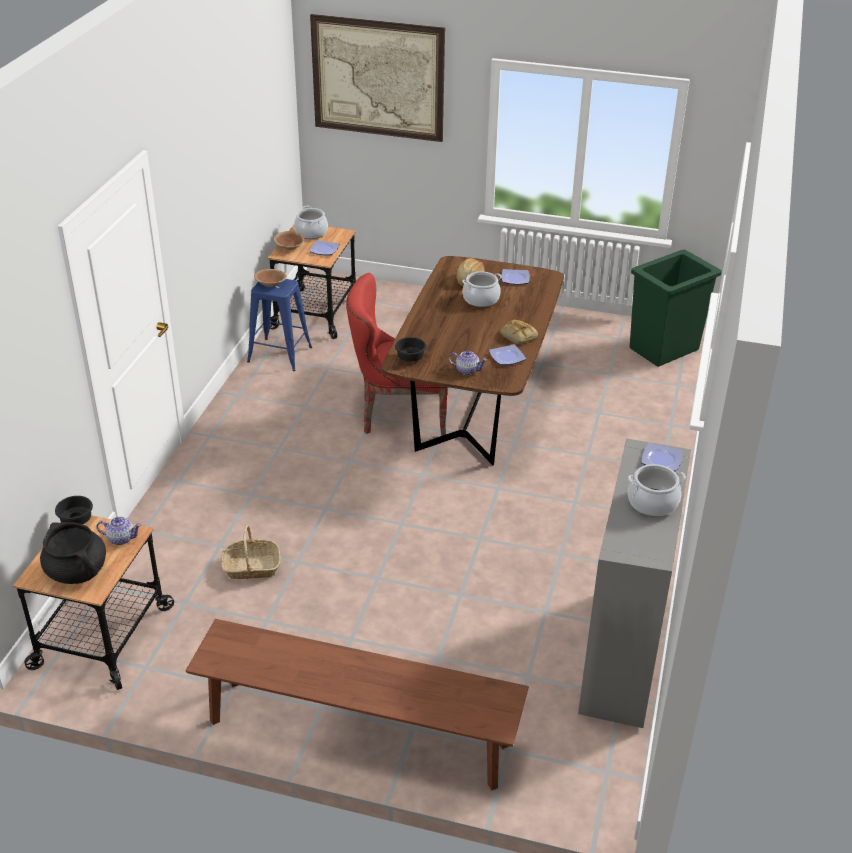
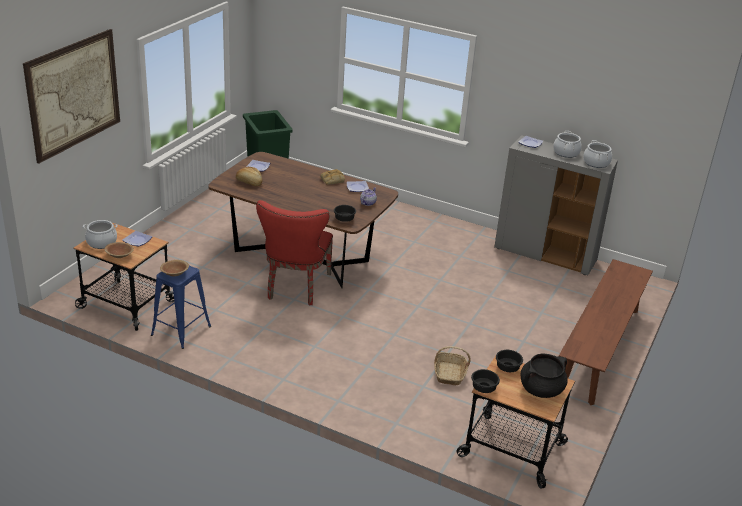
camera: 80 degrees left, 5 degrees down
(121, 538) = (507, 368): teapot -> black bowl
(481, 299) = (279, 183): cooking pot -> cooking pot (596, 163)

